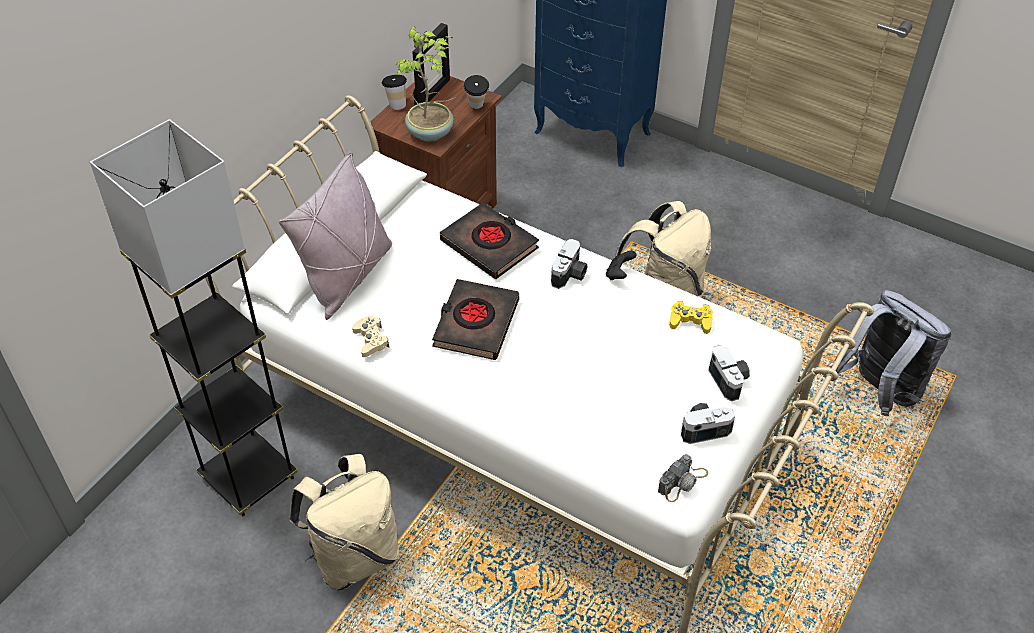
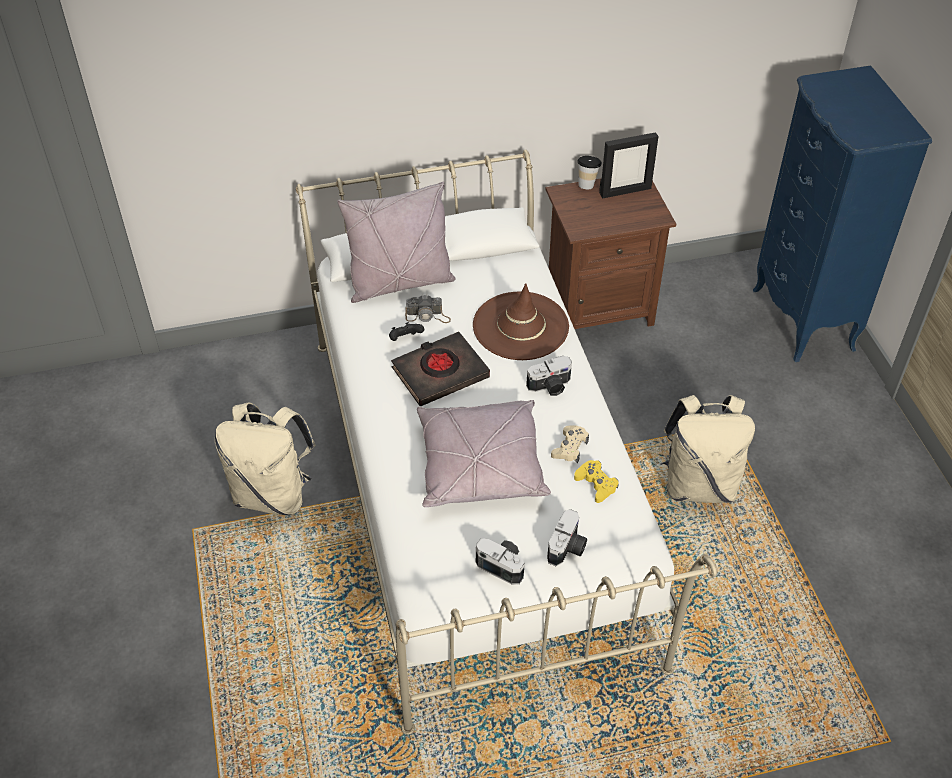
camera: 45 degrees right, 0 degrees up
(249, 478) = (271, 395): grey floor lamp -> none
(371, 340) = (361, 335): beige game controller -> beige game controller (570, 448)
(431, 133) = (585, 220): potted plant -> none
(476, 107) = (644, 221): cup -> none
(489, 245) = (520, 326): black book -> brown hat
(596, 370) = (480, 465): none -> purple pillow
(619, 274) = (588, 412): black game controller -> black game controller (405, 339)
(682, 482) = (438, 588): camera -> camera (428, 316)
(878, 391) = (797, 695): grey backpack -> none

